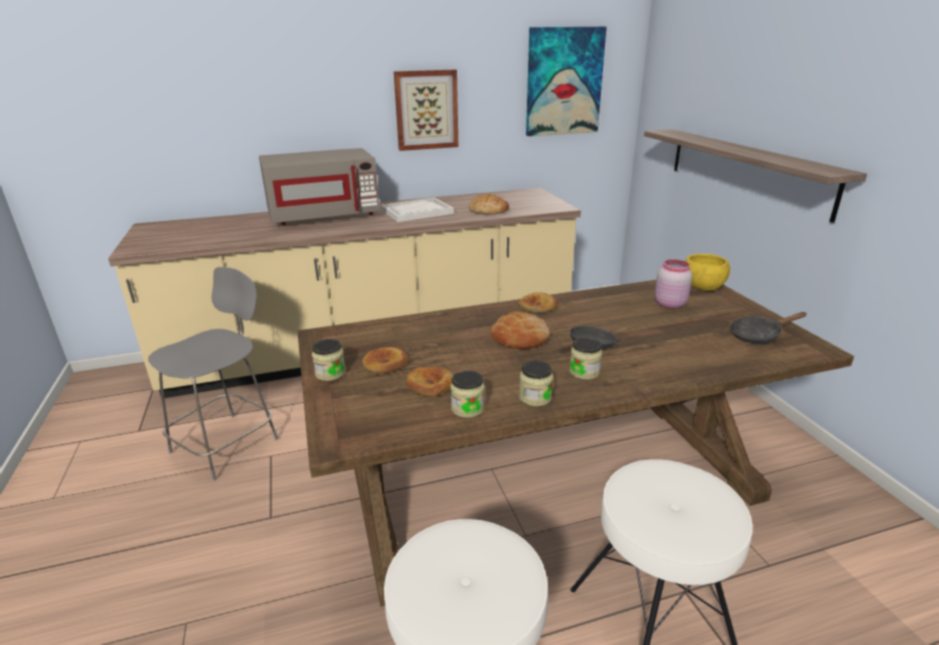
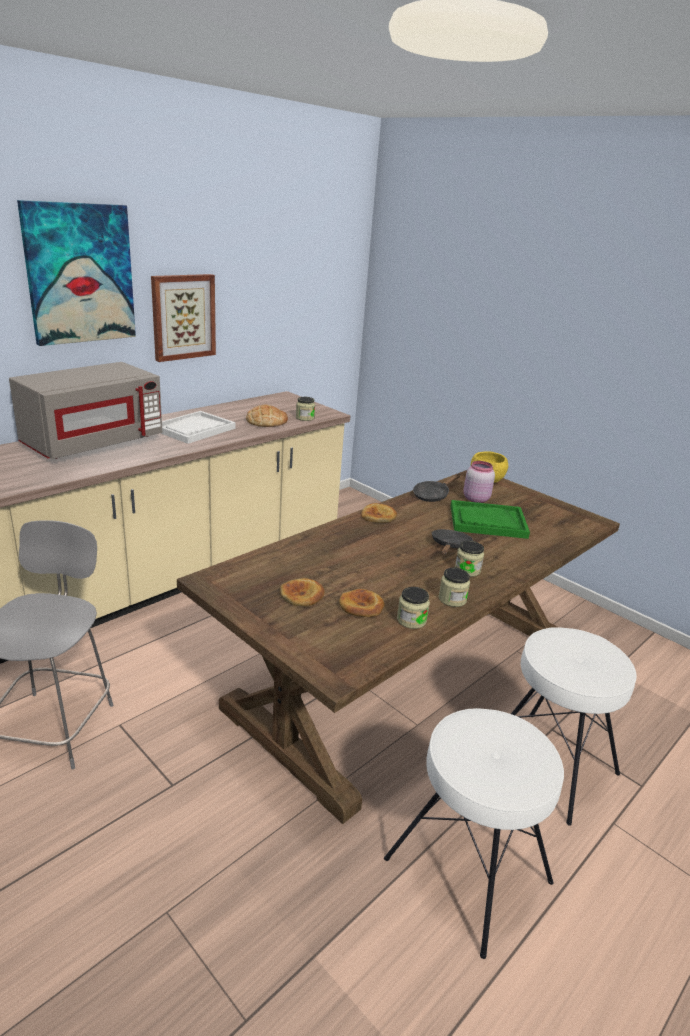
camera: 30 degrees left, 0 degrees up
(330, 373) = (261, 615): jar -> jar (305, 418)
(520, 337) = (391, 548): bread -> none
(564, 82) = (306, 286): picture -> picture (80, 274)
(661, 328) = (487, 521): none -> green tray
(746, 170) = (488, 374): shelf -> none
(758, 335) = (554, 516): black frying pan -> black frying pan (433, 495)

